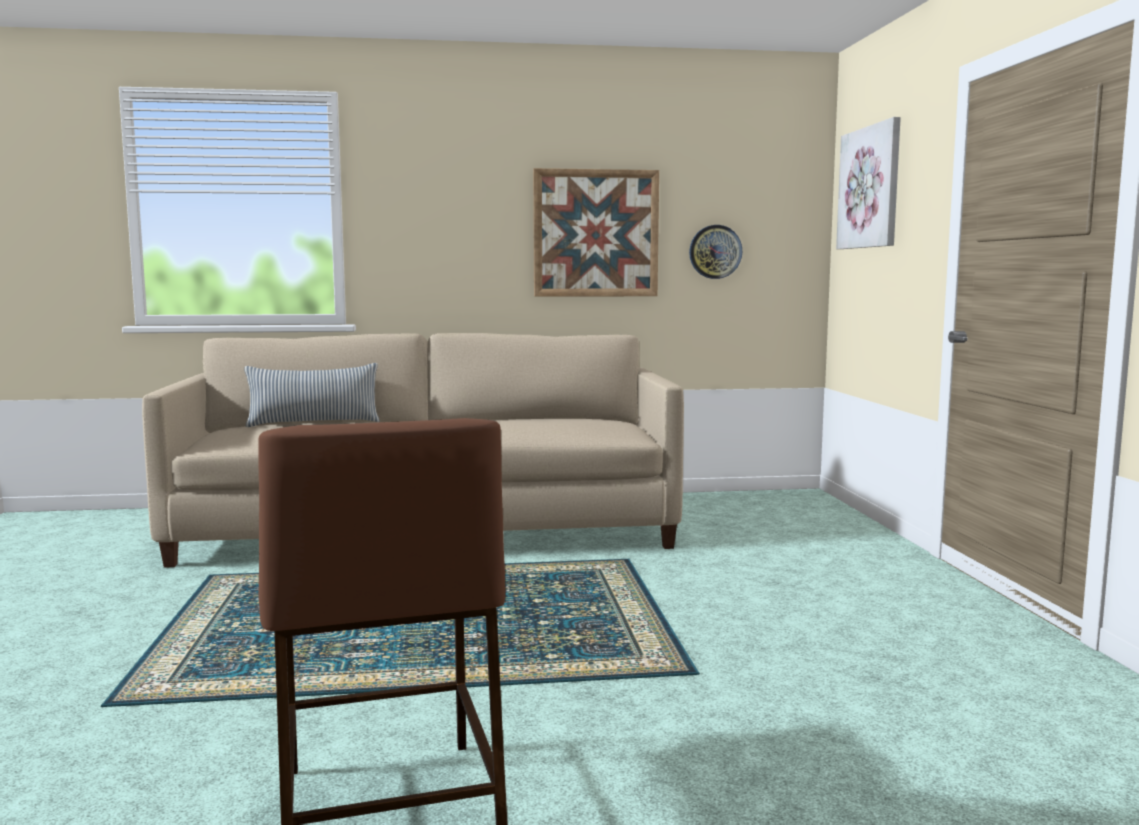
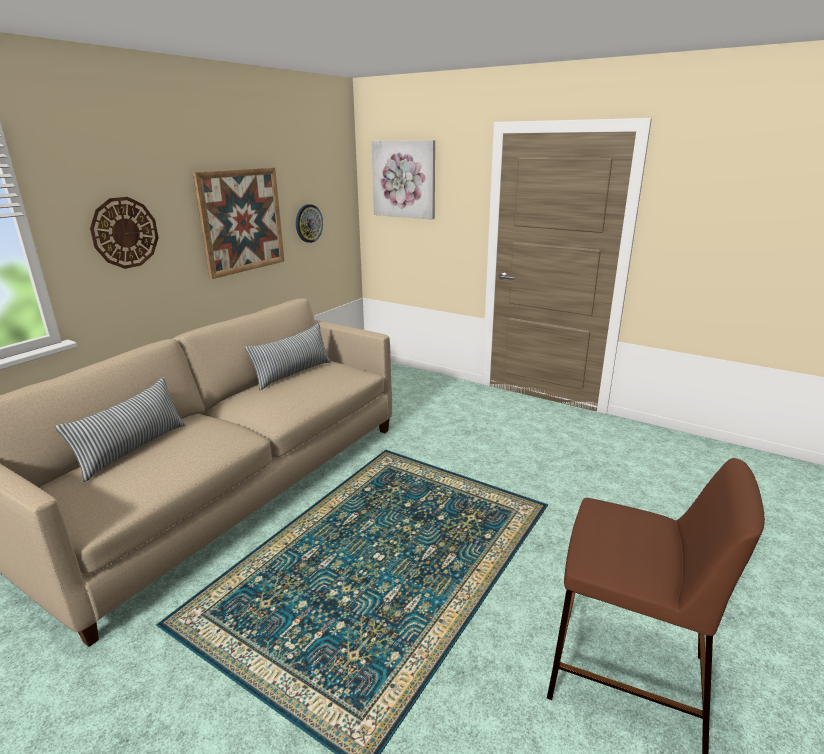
camera: 50 degrees left, 15 degrees up
(436, 226) = (125, 233): none -> wall clock
(556, 418) = (293, 374): none -> pillow

